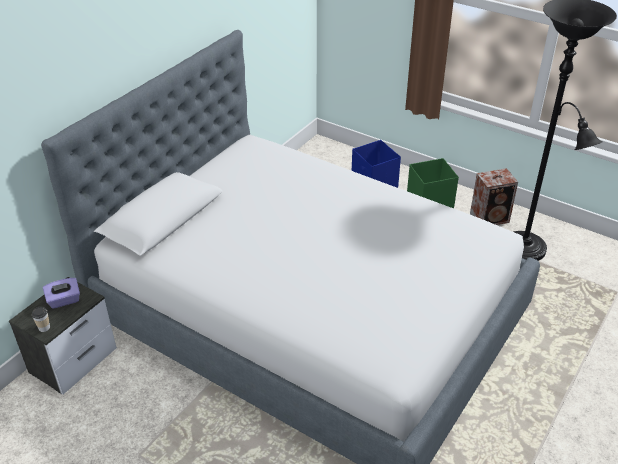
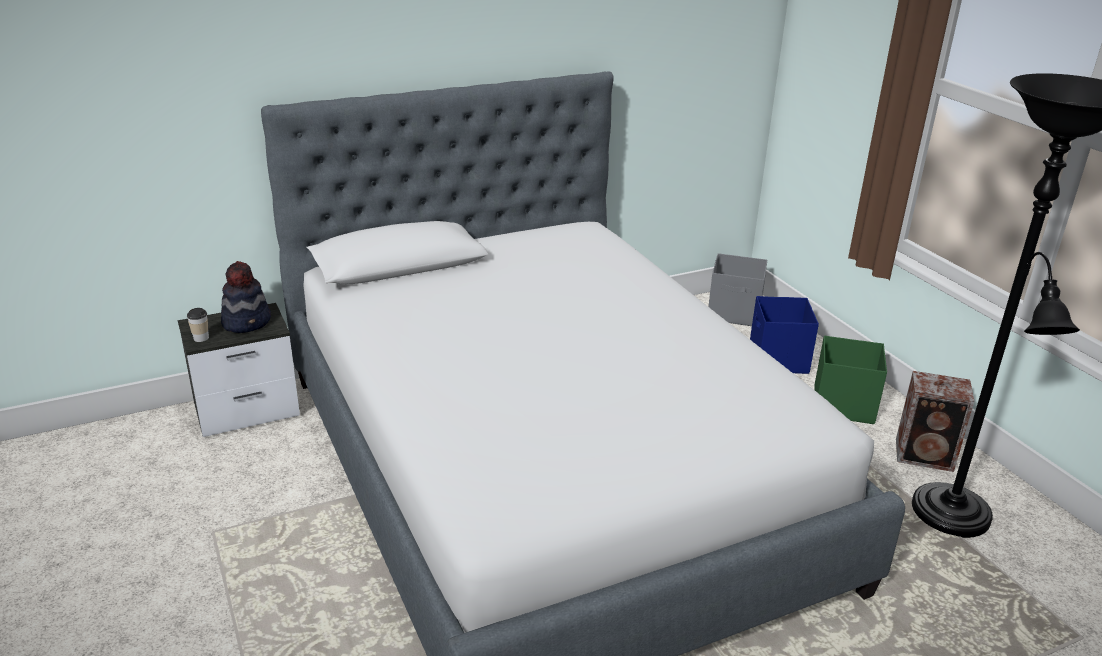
camera: 30 degrees right, 10 degrees down
(64, 300) = (247, 322): purple tissue box -> hat
(326, 159) = (734, 313): none -> grey storage box

